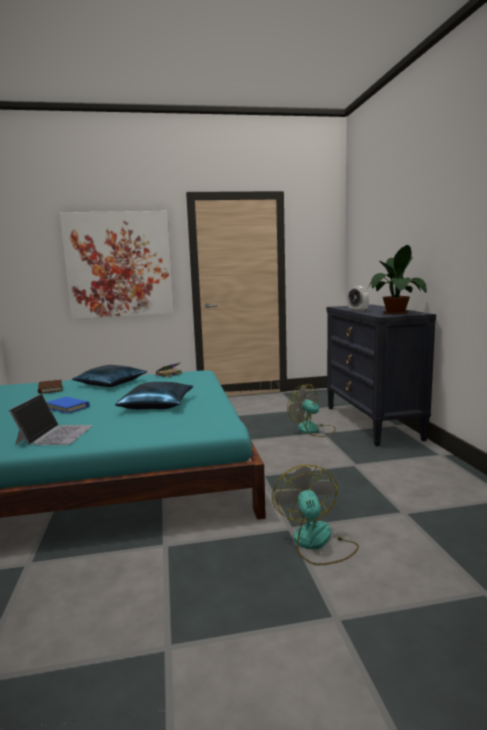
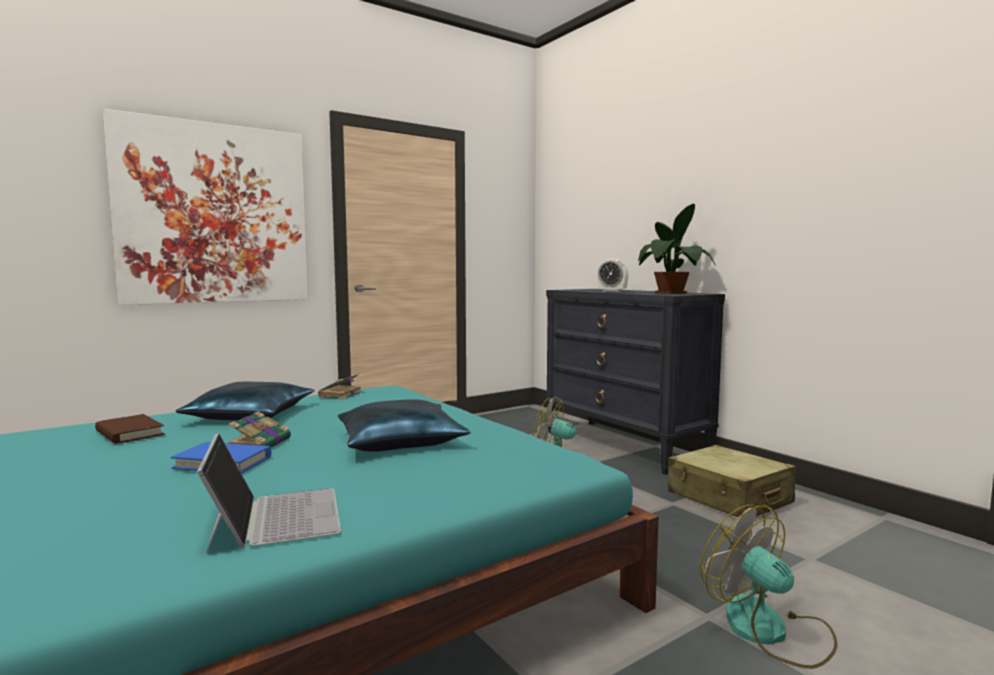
camera: 25 degrees left, 5 degrees down
(94, 399) = (260, 443): none -> book
(400, 467) = (729, 498): none -> beige suitcase

